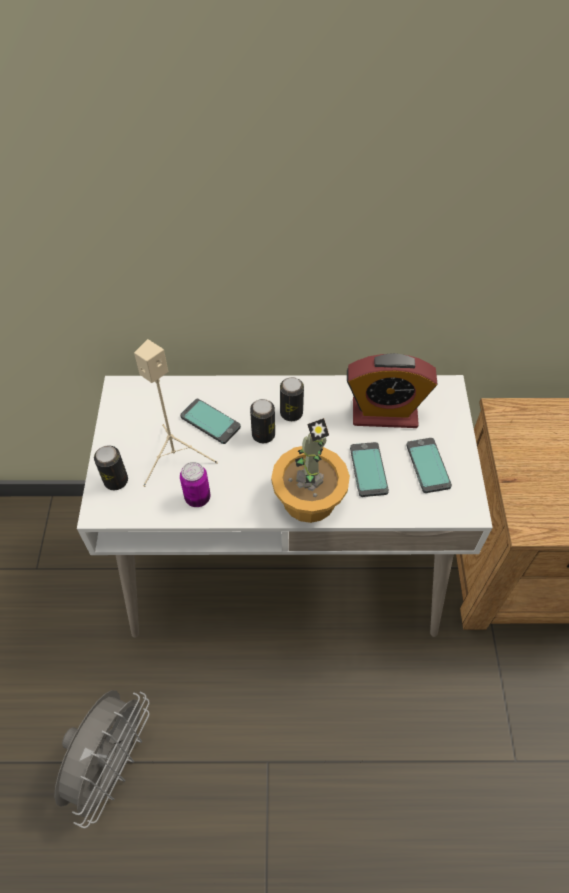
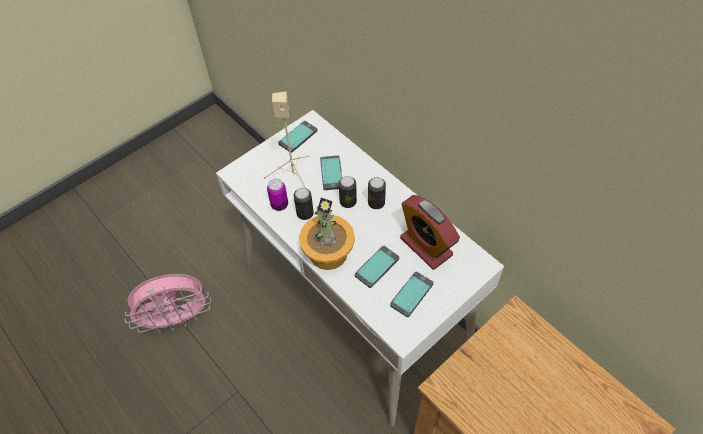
camera: 50 degrees right, 0 degrees up
(113, 763) = (178, 319): grey fan -> pink fan
(116, 481) = (256, 165): can -> can (305, 213)
(126, 415) = (298, 137): none -> phone

